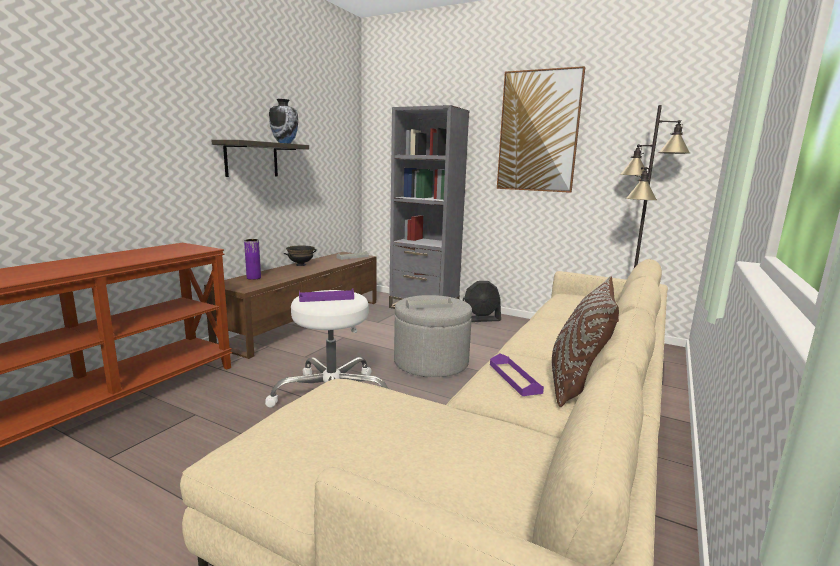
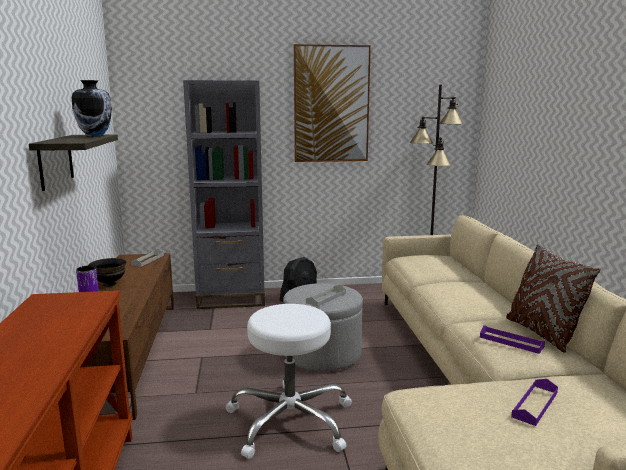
camera: 35 degrees left, 0 degrees up
(326, 298) = (285, 318): purple tray -> purple tray (535, 404)

